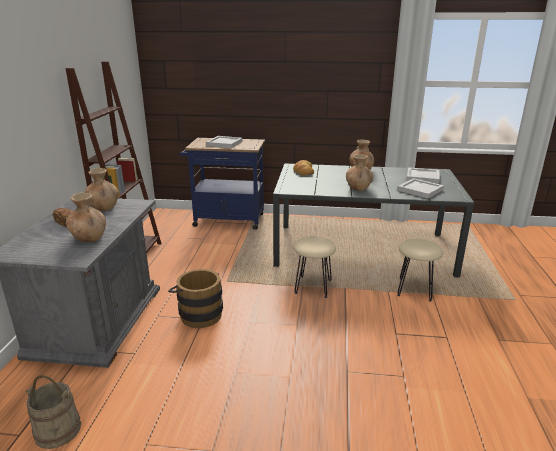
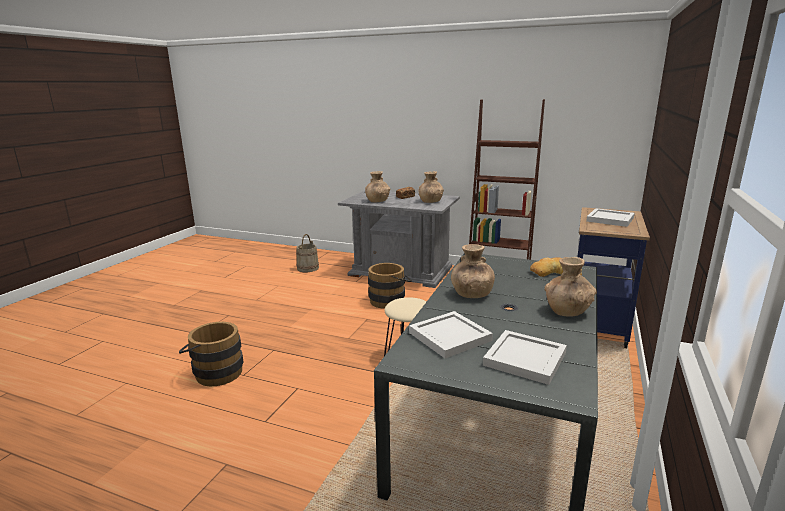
camera: 105 degrees right, 5 degrees down
(414, 290) = (368, 431): beige stool -> none
(415, 401) = (215, 372): none -> brown bucket

